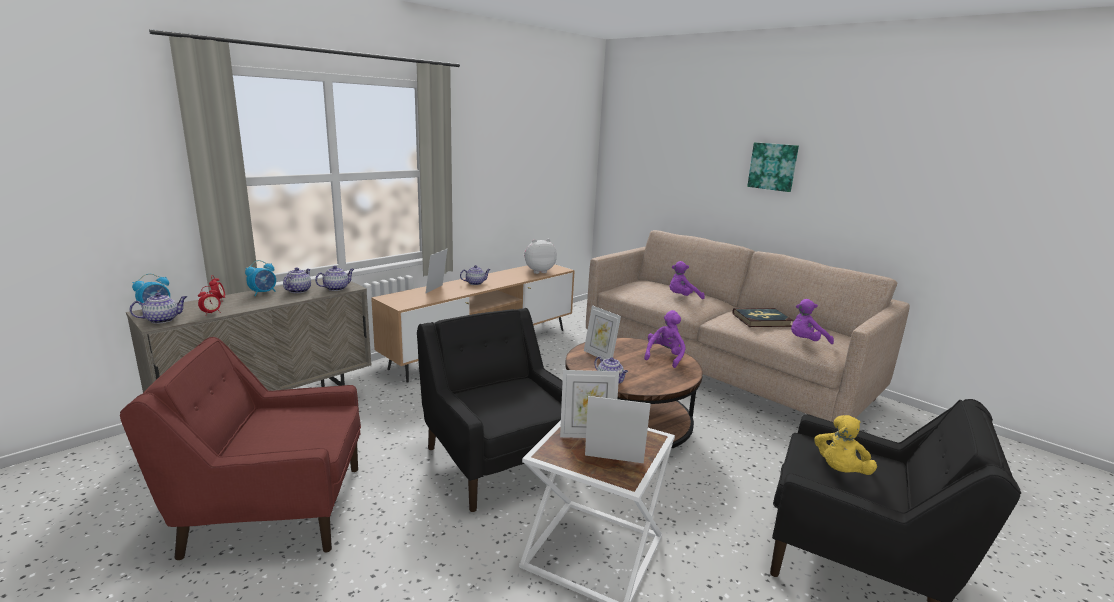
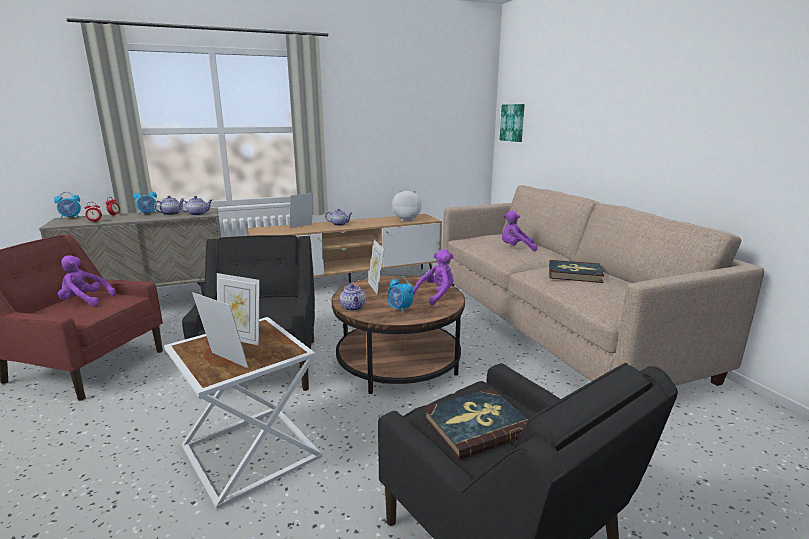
camera: 25 degrees right, 0 degrees up
(163, 320) = (62, 223): teapot -> none
(652, 376) = (399, 309): none -> alarm clock
(773, 166) = (631, 111): picture -> picture (513, 122)
(806, 342) = (598, 298): purple plush toy -> purple plush toy (85, 301)
(839, 471) = (476, 426): yellow plush toy -> book

